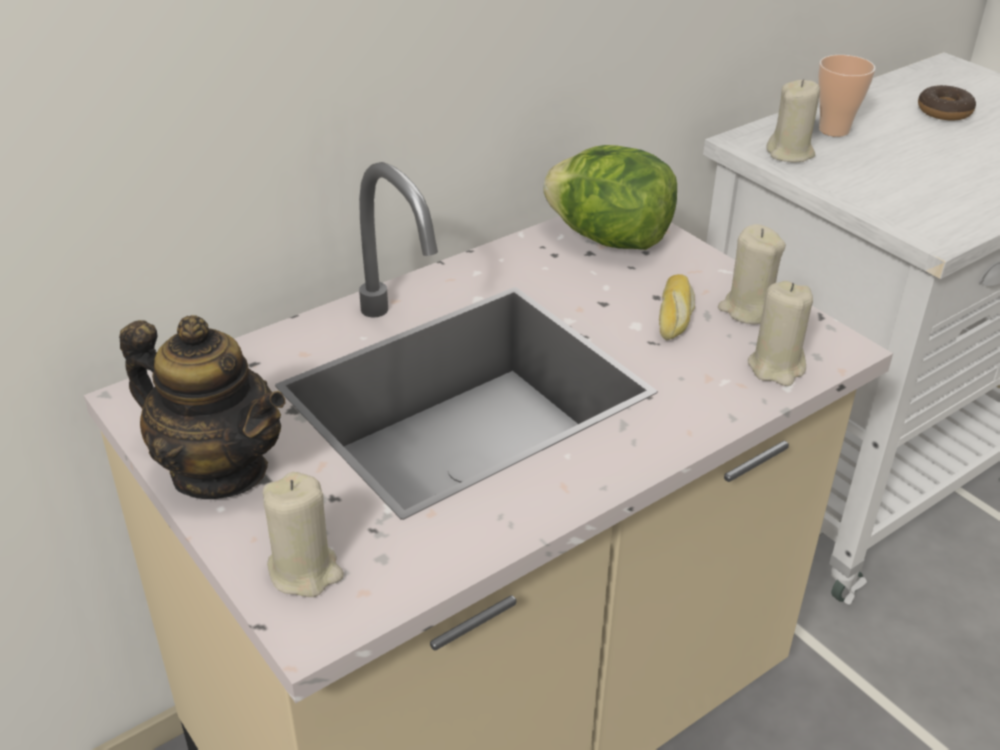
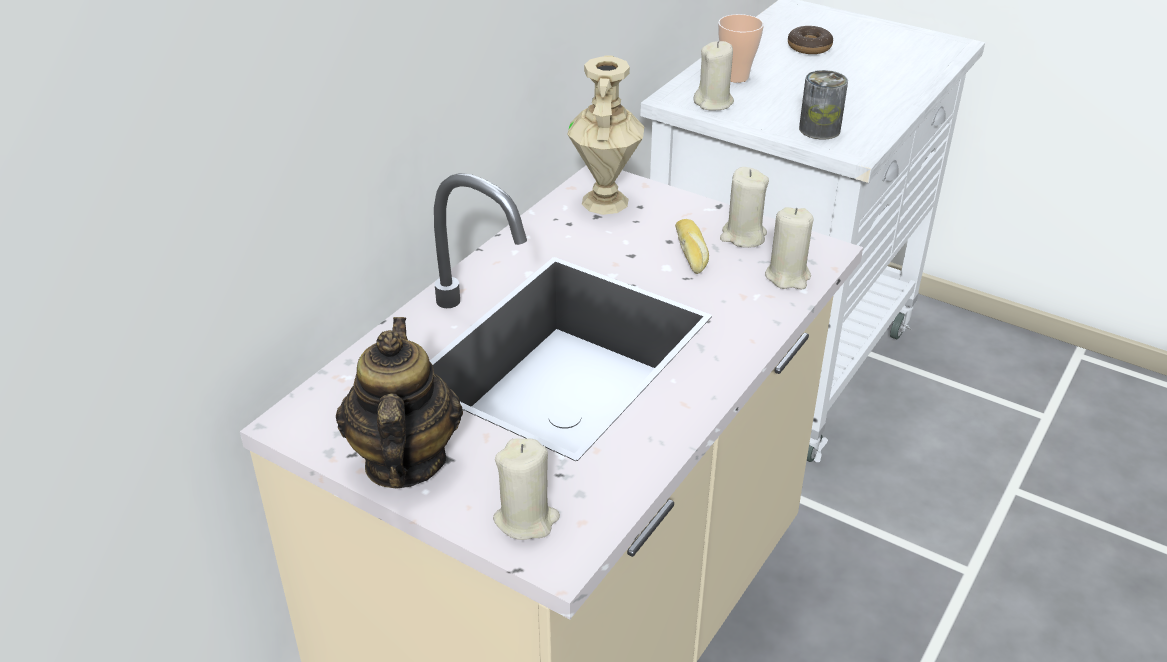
camera: 20 degrees left, 0 degrees up
(219, 470) = (404, 461): teapot -> teapot turned 105 degrees counterclockwise
(610, 239) = (606, 201): lettuce -> beige vase
(904, 205) = (819, 129): none -> can

